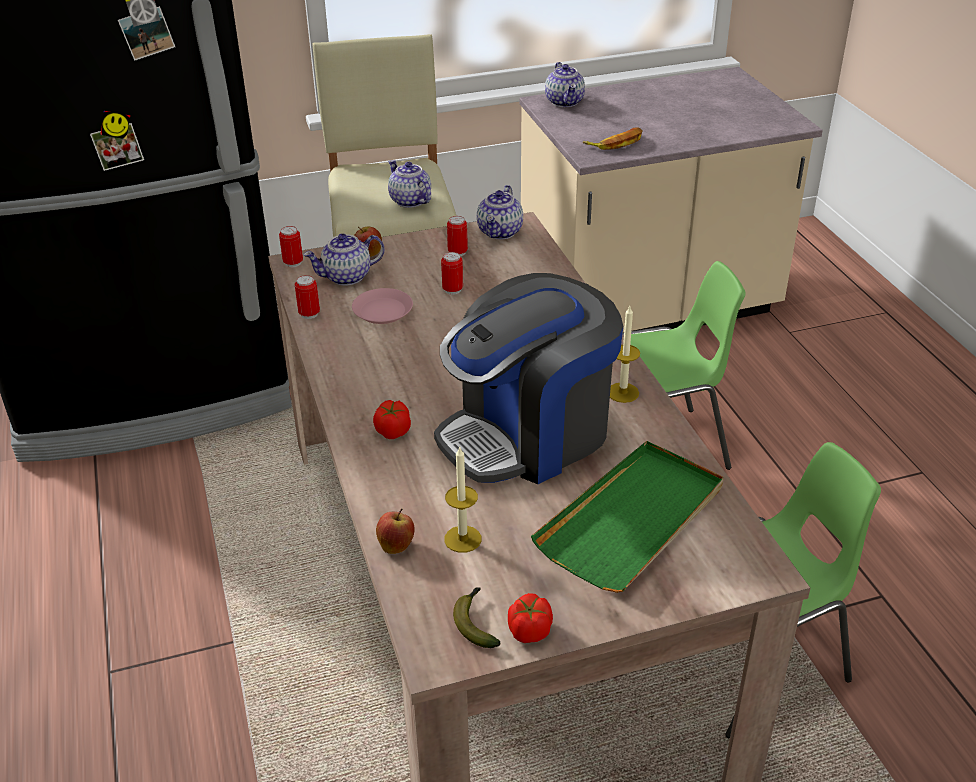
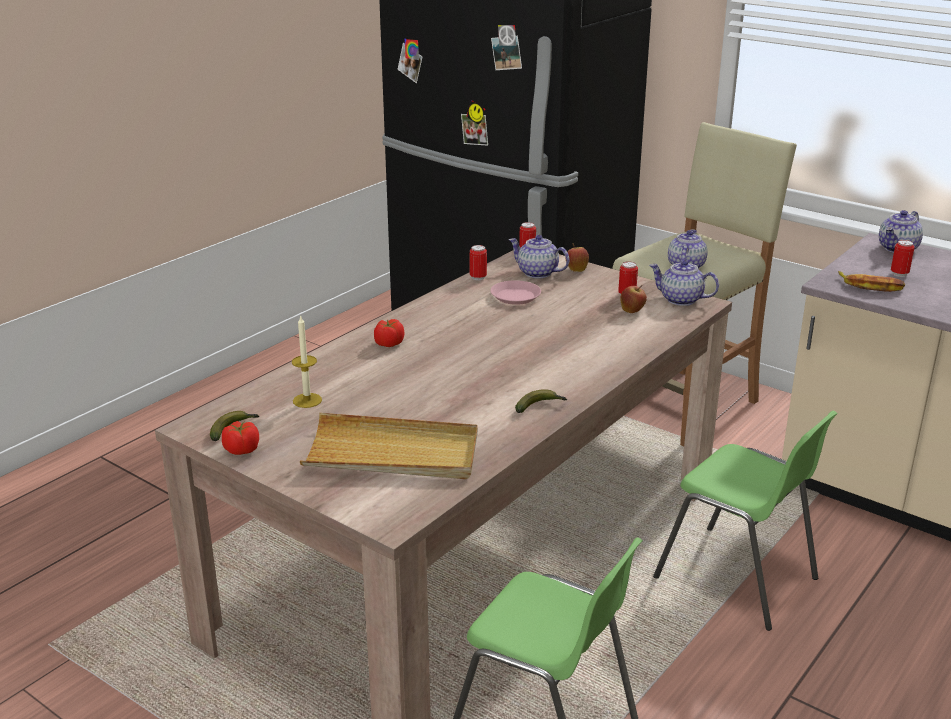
camera: 55 degrees right, 10 degrees down
(396, 546) = (278, 382): apple -> apple (632, 311)
(452, 290) = (576, 309): can -> can (899, 274)
(500, 232) = (680, 300): teapot -> teapot turned 45 degrees clockwise
(528, 435) = (442, 387): coffee machine -> none
(623, 392) = (540, 406): candle -> banana
(632, 520) = (392, 453): green tray -> beige tray

